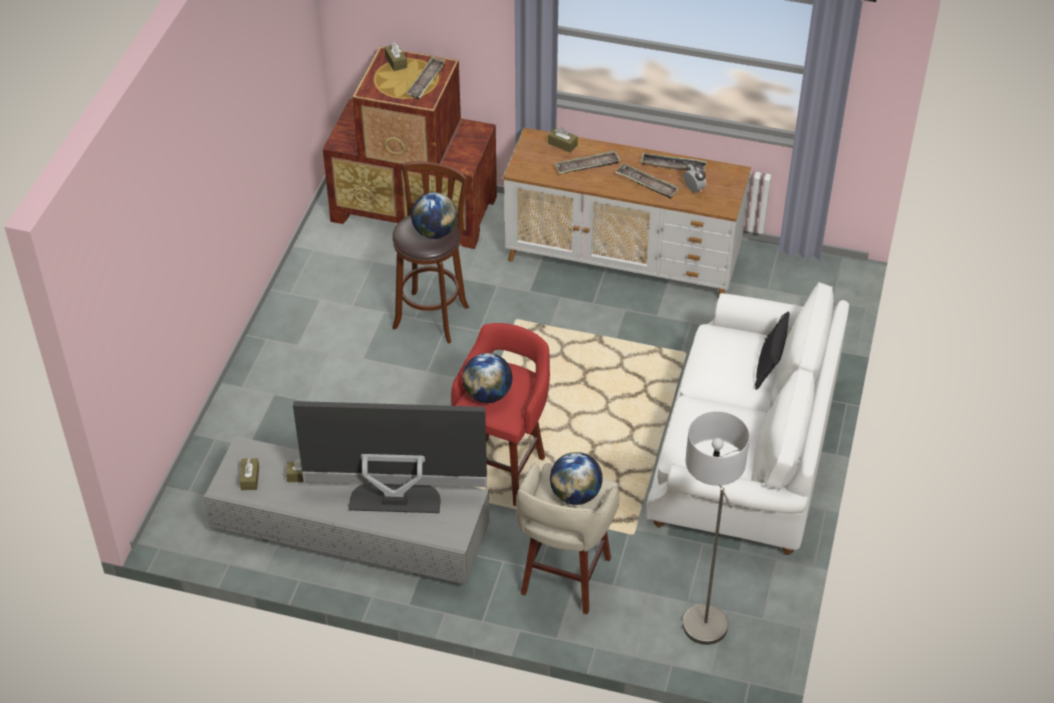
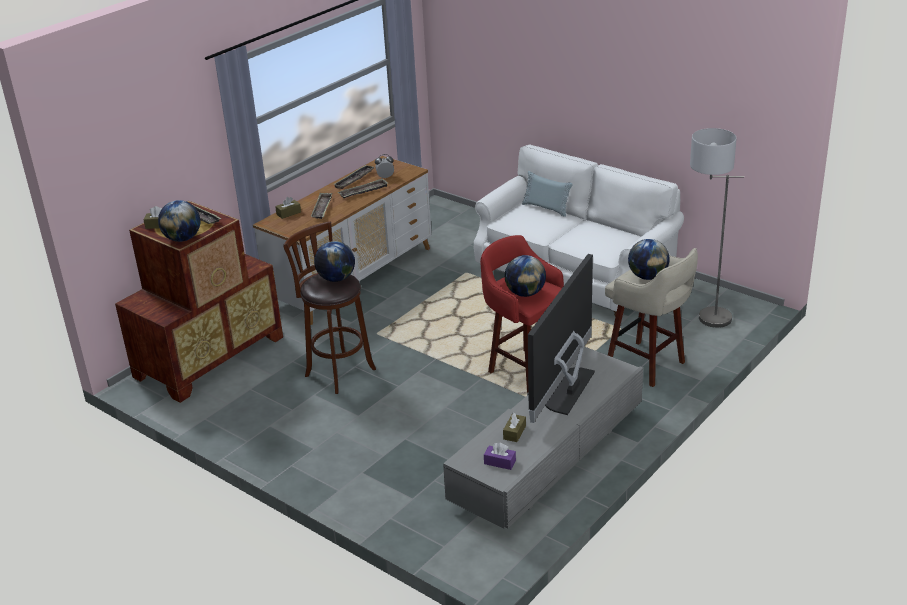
camera: 65 degrees left, 15 degrees down
(250, 478) = (500, 462): brown tissue box -> purple tissue box
(375, 89) = (182, 239): none -> globe
(769, 366) = (546, 208): black pillow -> blue pillow

